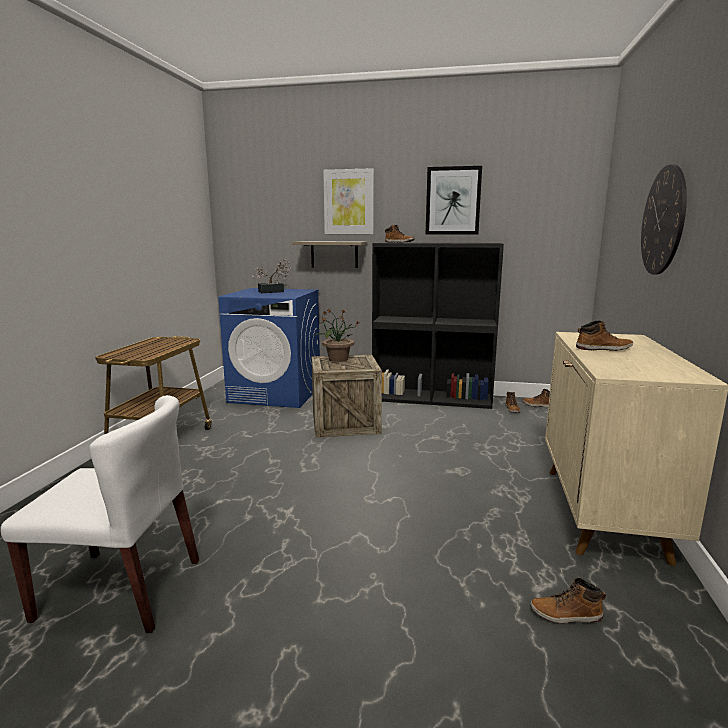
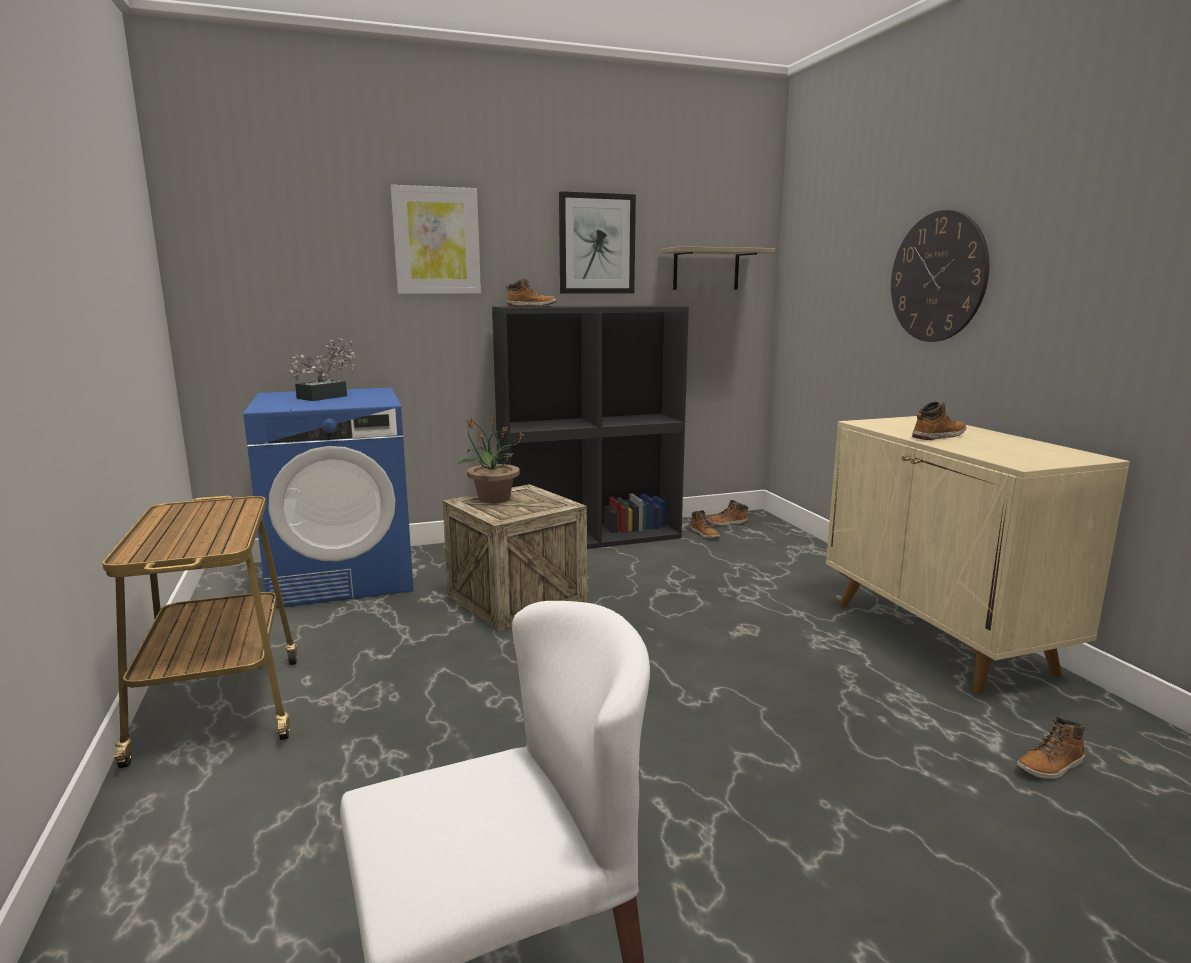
camera: 30 degrees left, 0 degrees up
(334, 254) = (415, 327): shelf -> shelf (706, 269)

